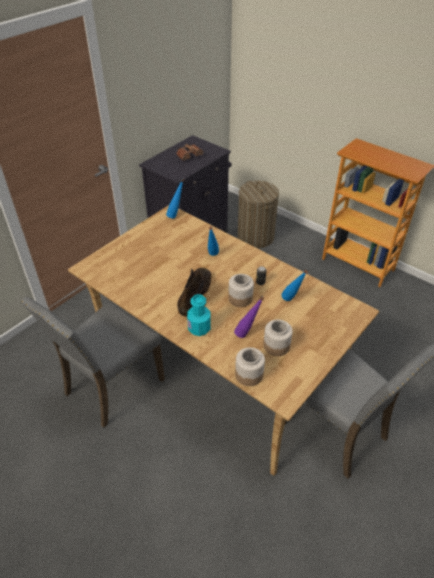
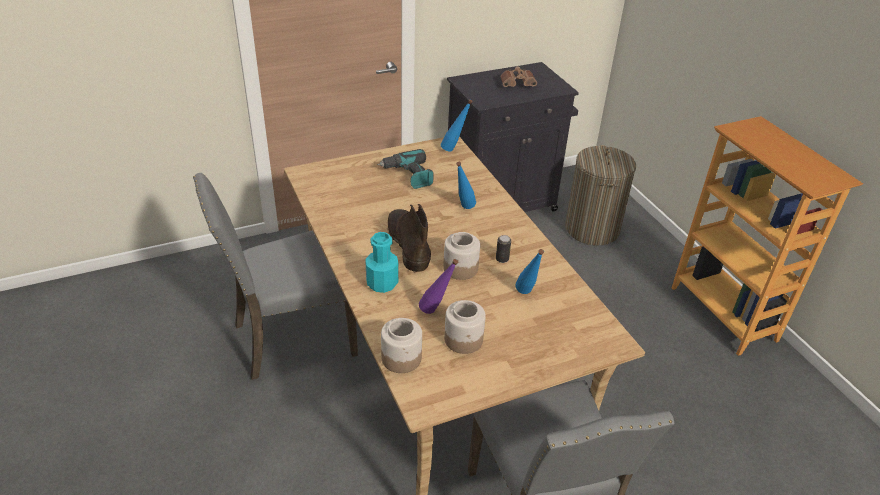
camera: 25 degrees right, 5 degrees down
(160, 245) = (408, 175): none -> power drill
(195, 294) = (408, 243): brown boot -> brown boot turned 60 degrees counterclockwise

